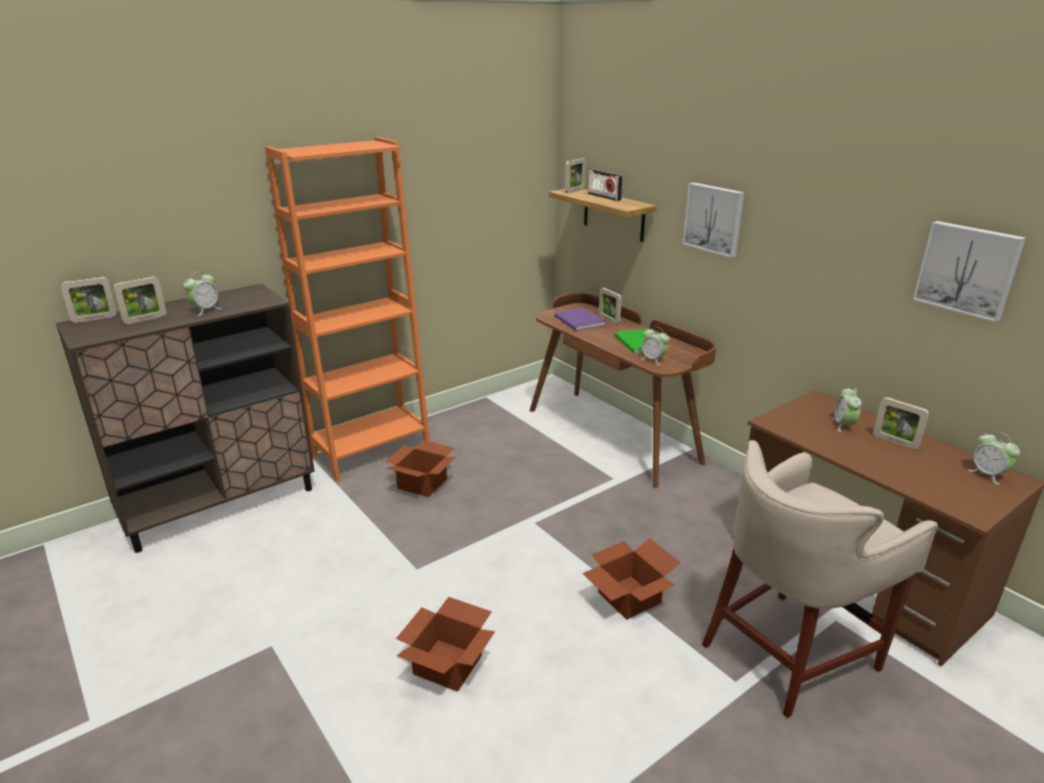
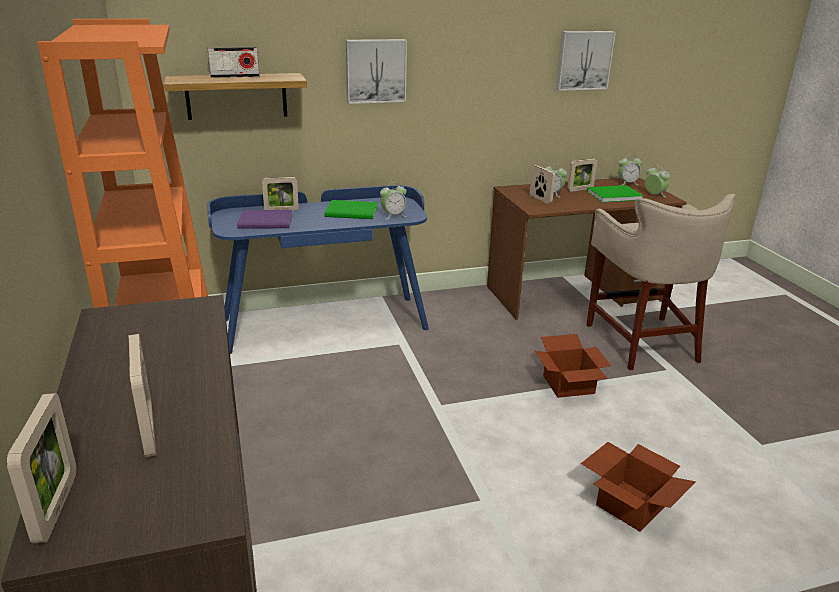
camera: 70 degrees left, 0 degrees up
(205, 310) = (173, 364): alarm clock -> alarm clock (654, 195)
(423, 483) = (315, 463): cardboard box -> none
(574, 191) = (186, 78): picture frame -> picture frame (540, 199)
(613, 434) = (324, 323): brown desk -> blue desk
(910, 466) = (612, 195): none -> green book

